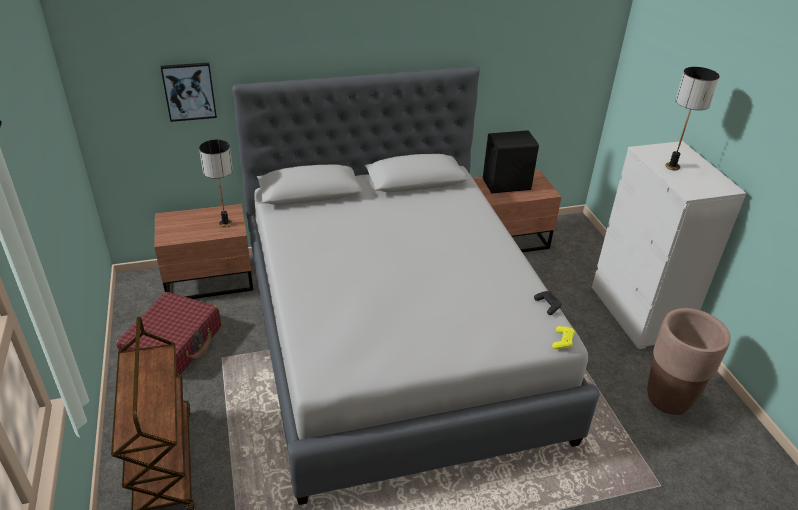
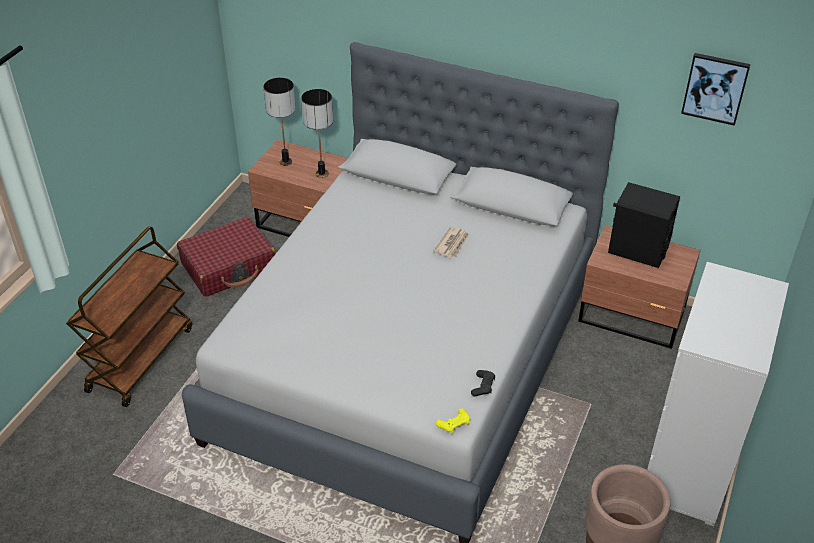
camera: 40 degrees right, 5 degrees up
(189, 91) = (318, 35): picture -> picture (715, 88)
(408, 222) = (452, 244): none -> newspaper
(672, 166) = (723, 306): table lamp -> table lamp (286, 162)

